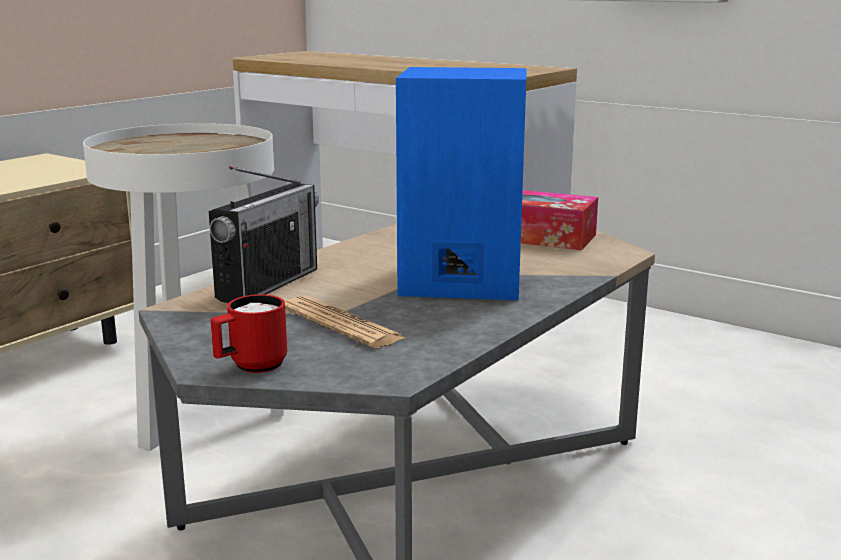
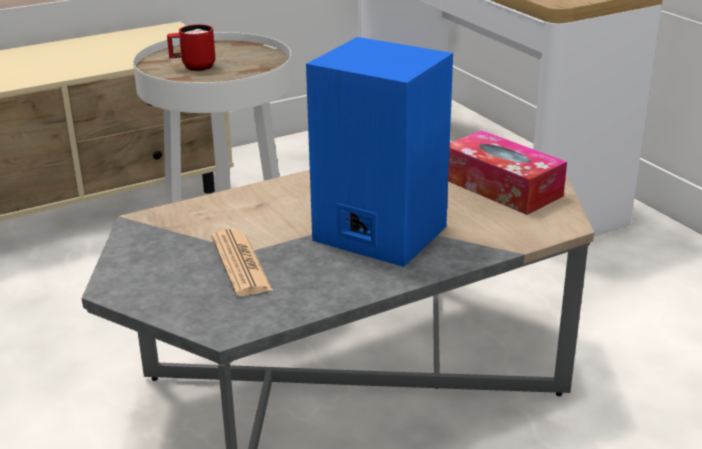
camera: 25 degrees right, 10 degrees up
(250, 367) = (139, 294): red mug -> red mug (193, 67)
(268, 284) = (228, 206): radio -> none

